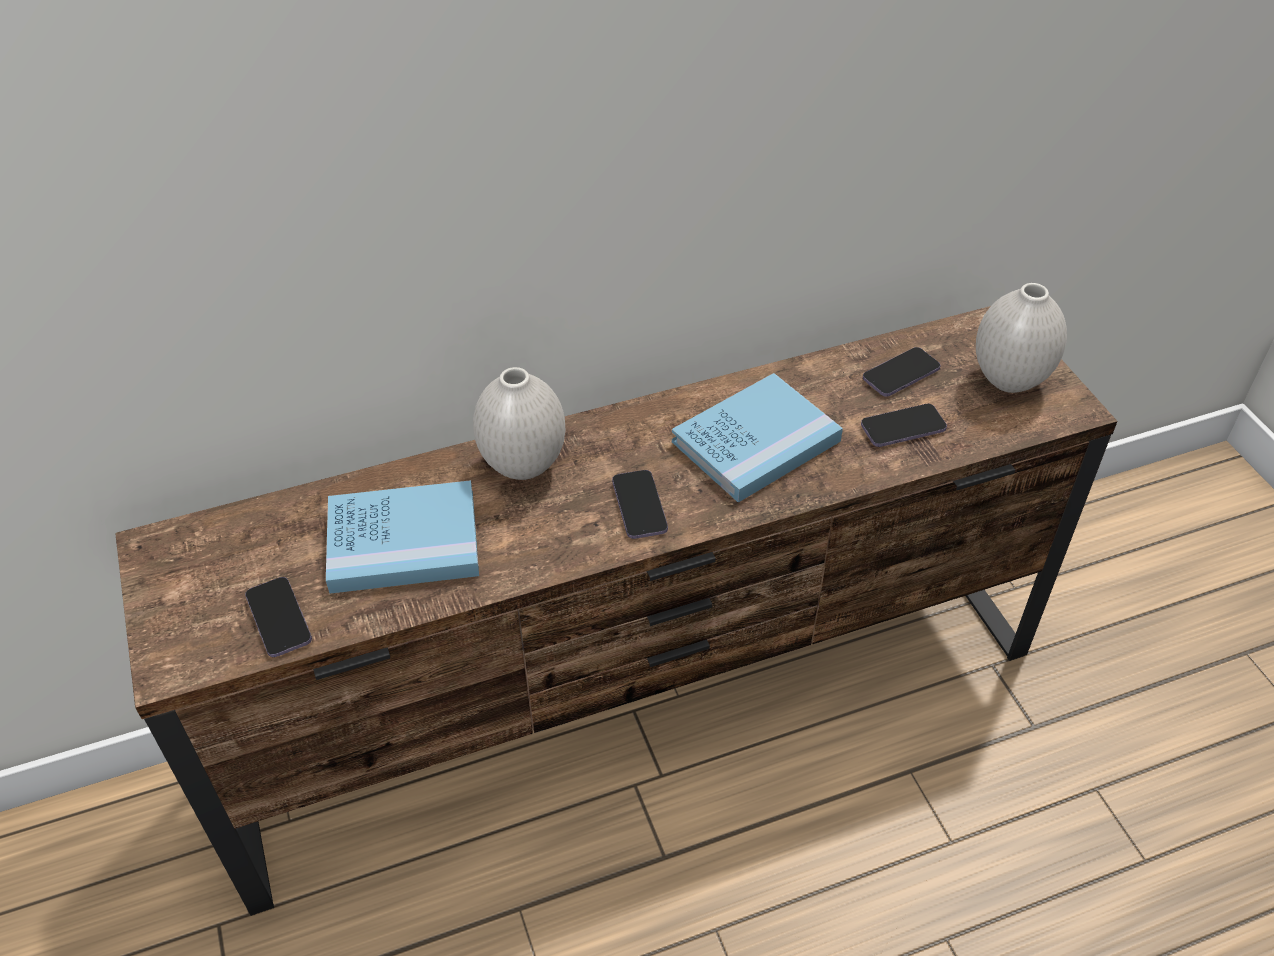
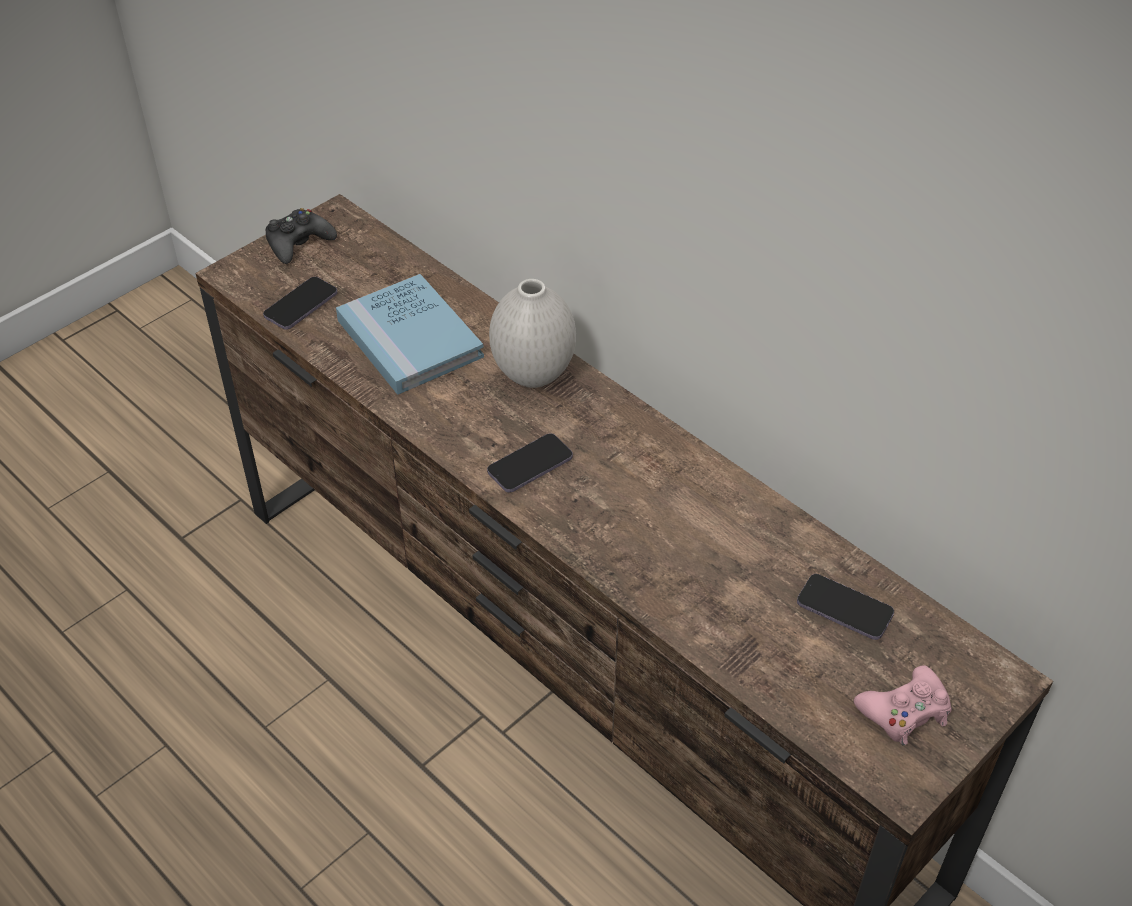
camera: 65 degrees right, 0 degrees up
(170, 592) = (298, 243): none -> black game controller
(756, 441) = (664, 520): blue book -> none
(903, 428) = (761, 632): phone -> none
(1010, 381) = (905, 712): white vase -> pink game controller

